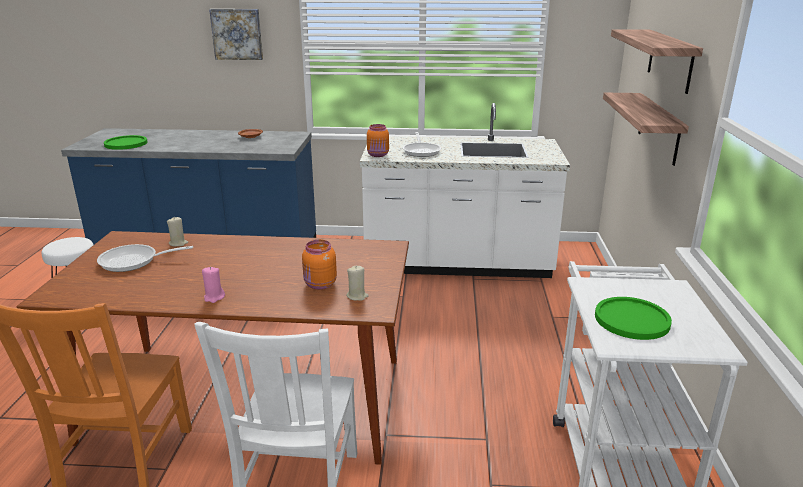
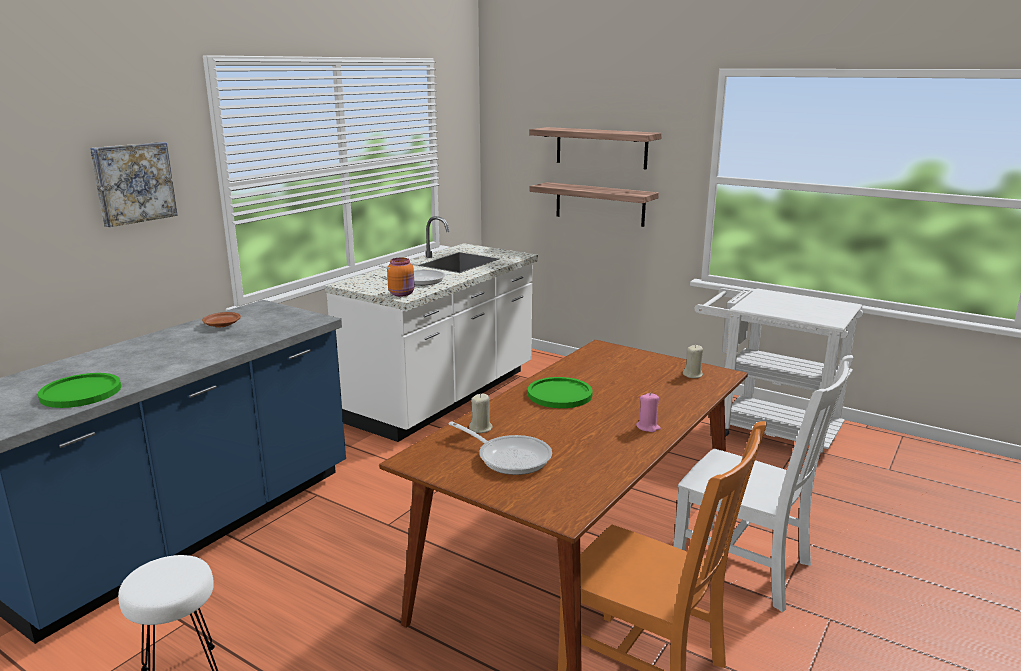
camera: 60 degrees left, 5 degrees down
(134, 261) = (509, 457): frying pan -> frying pan turned 75 degrees counterclockwise
(319, 285) = (658, 383): orange jar -> none
(632, 319) = (803, 311): green plate -> green plate (559, 394)

